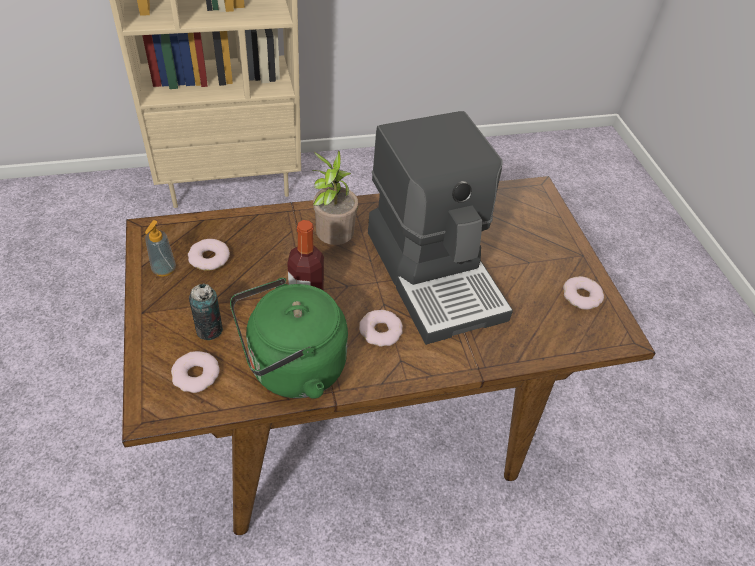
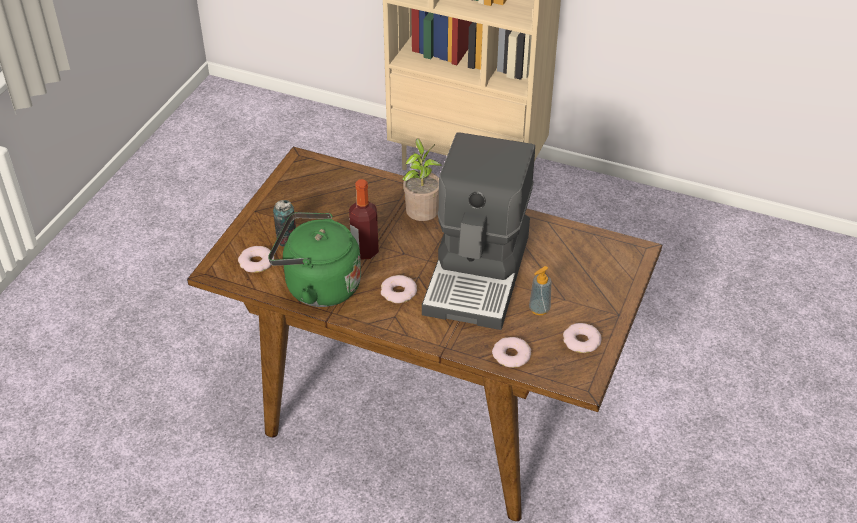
camera: 40 degrees right, 5 degrees down
(164, 269) = (290, 189): soap dispenser -> soap dispenser (539, 309)
(209, 258) = (325, 194): donut -> donut (511, 355)

